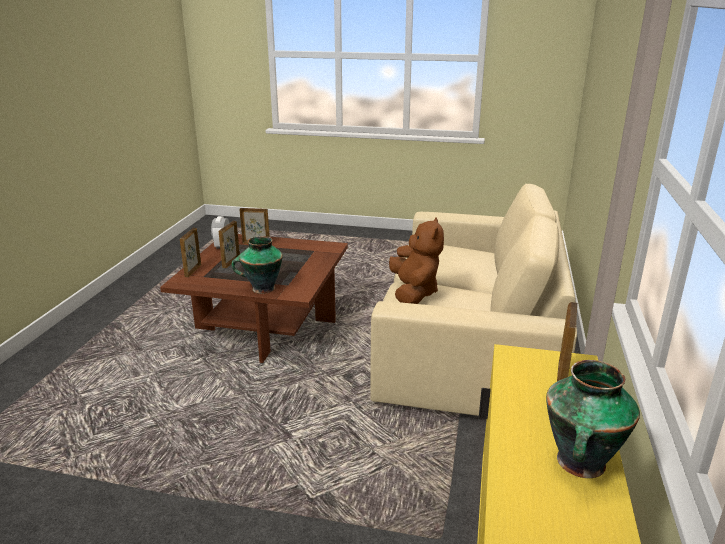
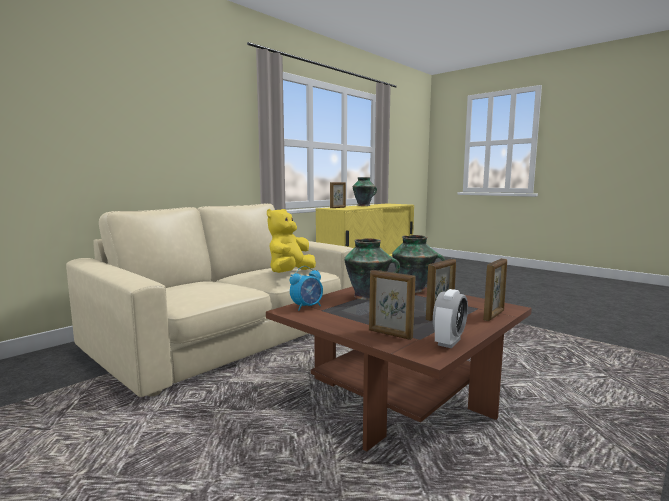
camera: 150 degrees left, 15 degrees down
(295, 270) = (368, 296): none -> vase
(326, 251) = (307, 307): none -> alarm clock
(414, 293) = (290, 273): brown plush toy -> yellow plush toy

